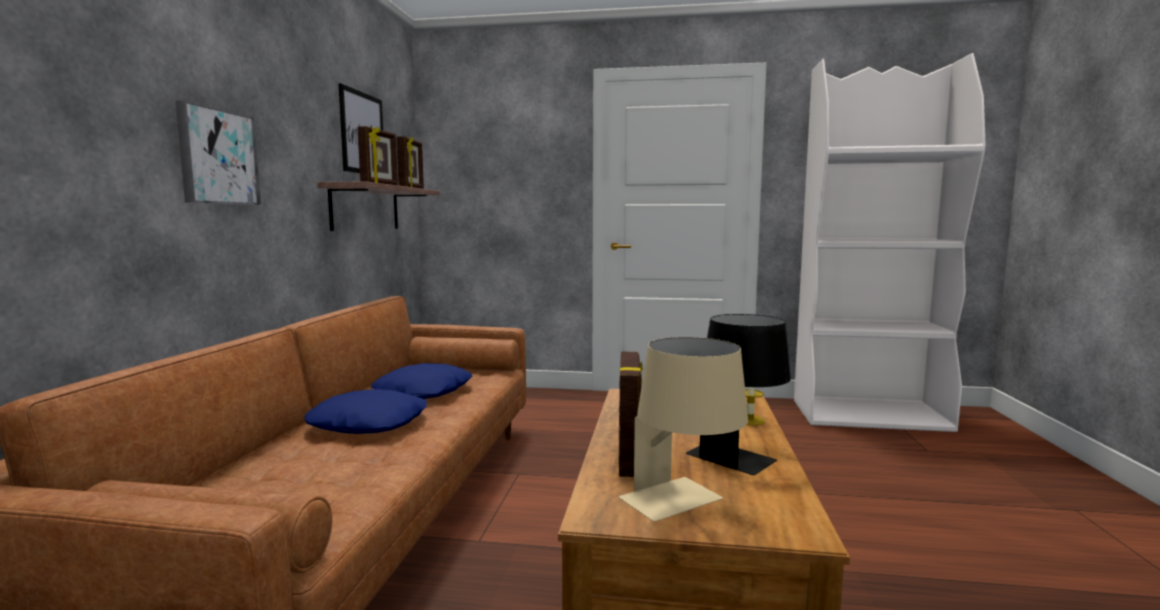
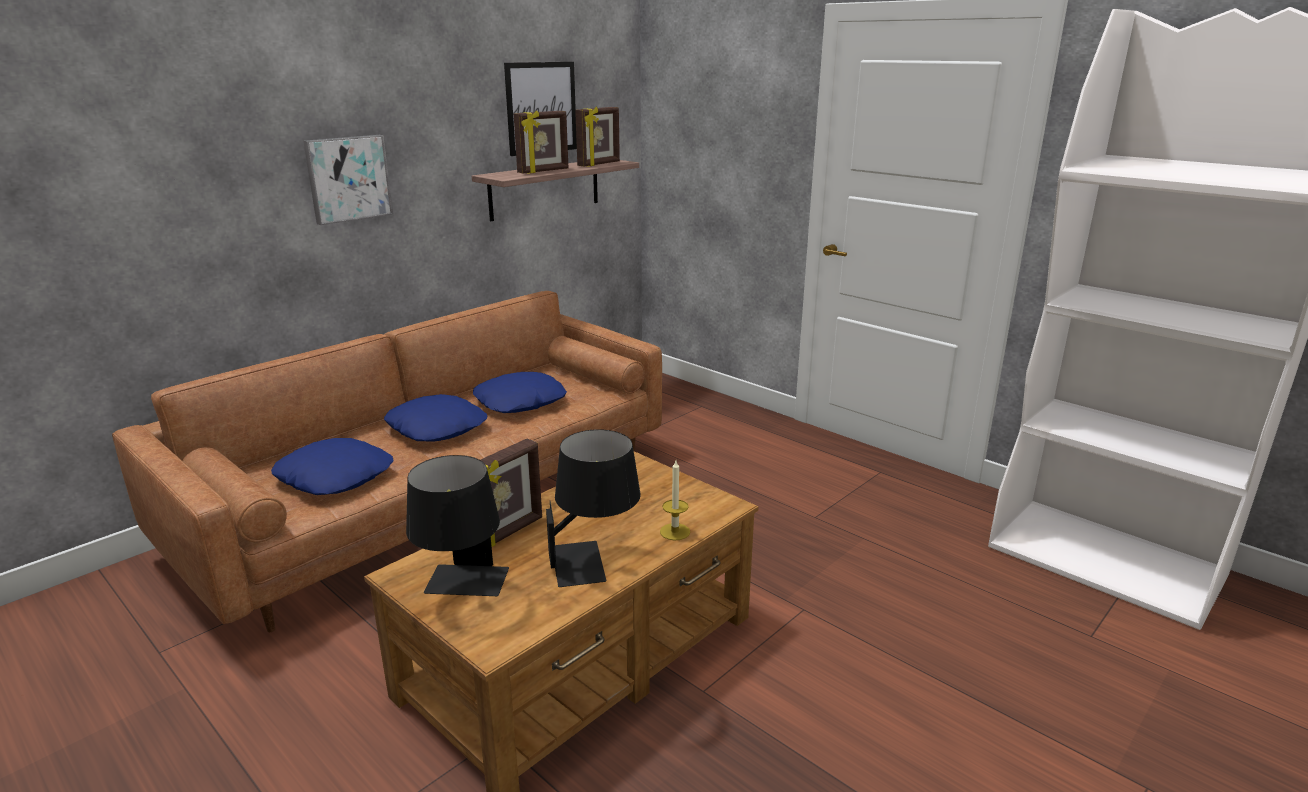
camera: 35 degrees right, 15 degrees up
(311, 485) = (335, 476): none -> blue pillow
(684, 505) = (463, 590): beige table lamp -> black table lamp

